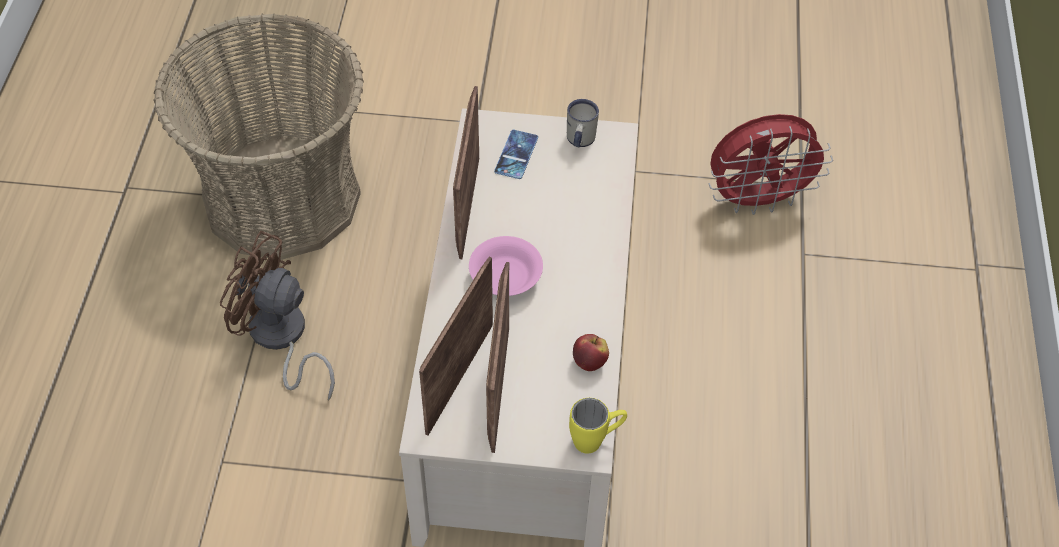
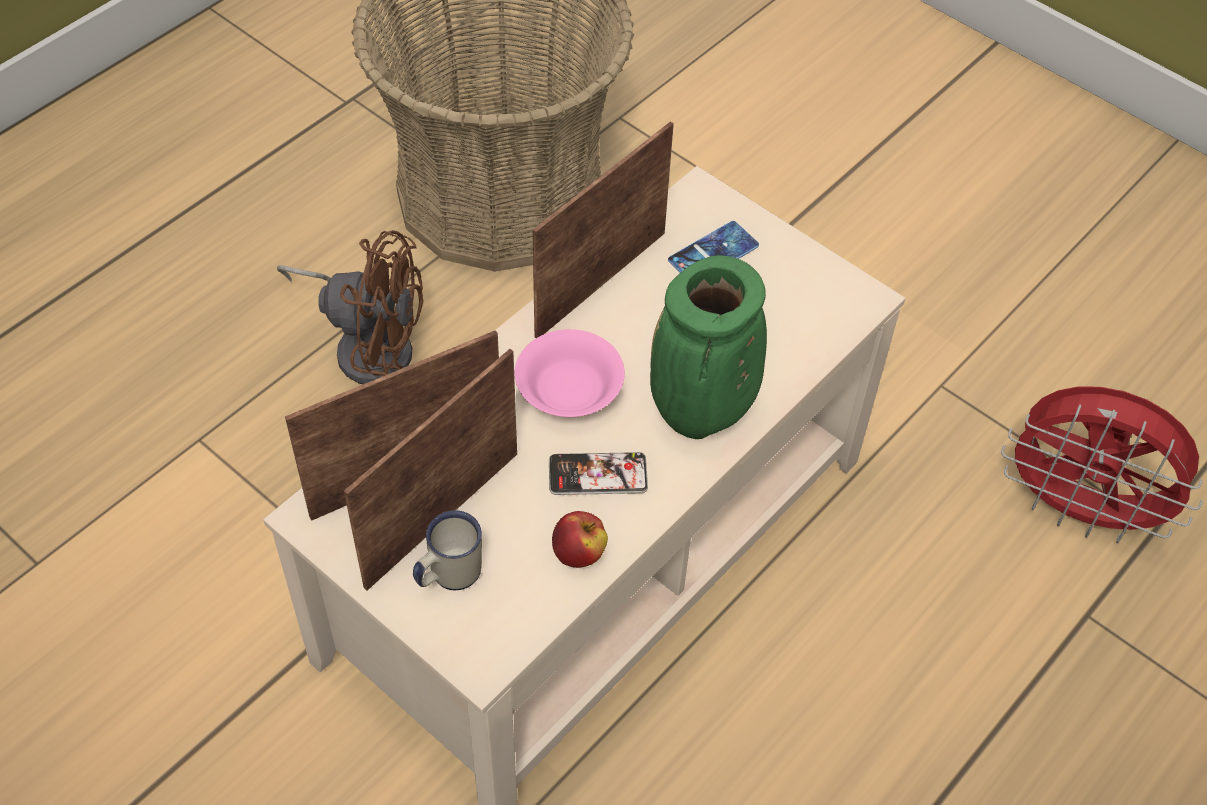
camera: 35 degrees right, 0 degrees up
(280, 339) = (368, 345): brown fan -> brown fan turned 135 degrees clockwise
(562, 314) = (598, 475): none -> phone
(579, 141) = (807, 279): white mug -> white mug (448, 574)
(588, 249) = (701, 415): none -> green vase
(596, 440) = (500, 655): yellow mug -> none

